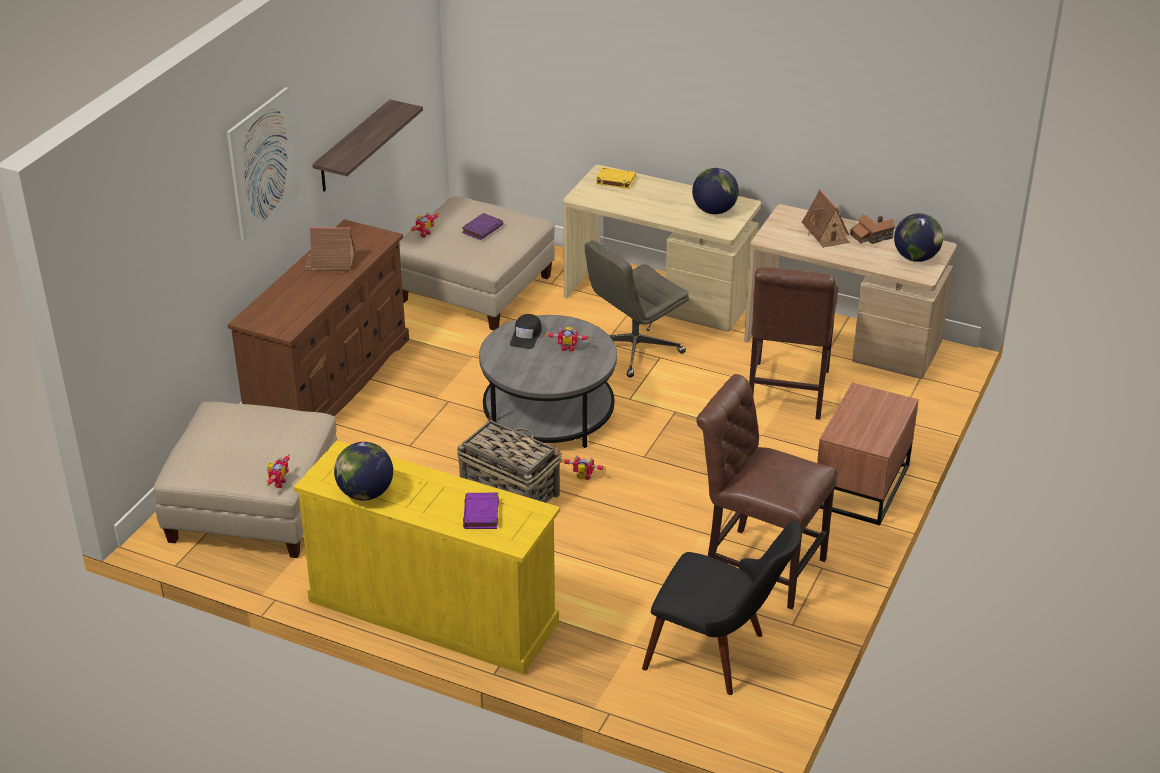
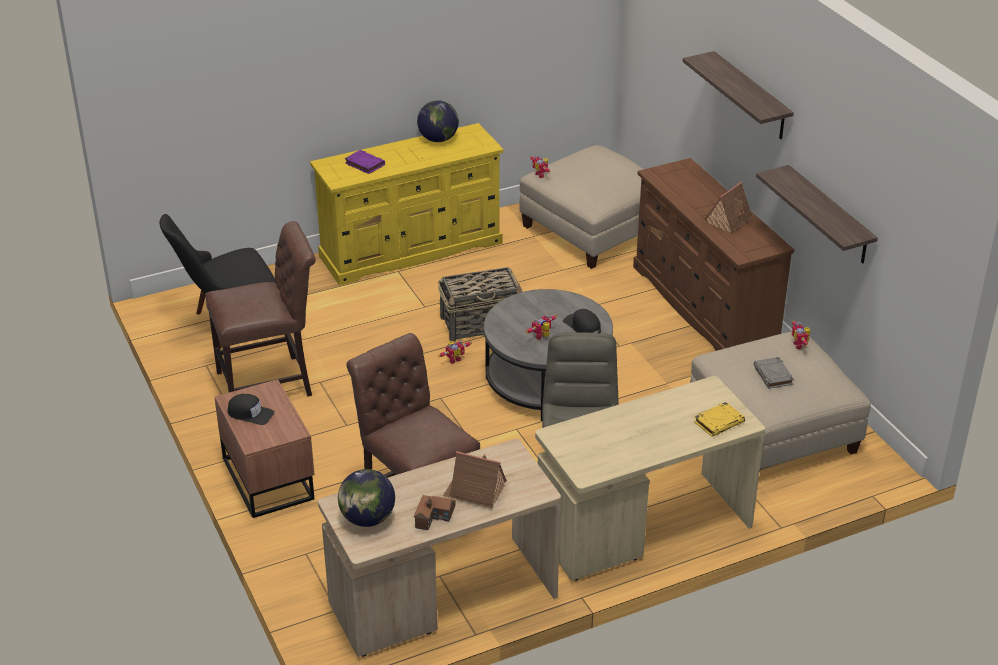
camera: 130 degrees right, 0 degrees up
(263, 163) = (751, 96): picture -> shelf
(482, 229) = (773, 376): purple book -> grey book
(714, 211) = (595, 448): globe -> none
(877, 425) = (250, 413): none -> black cap

